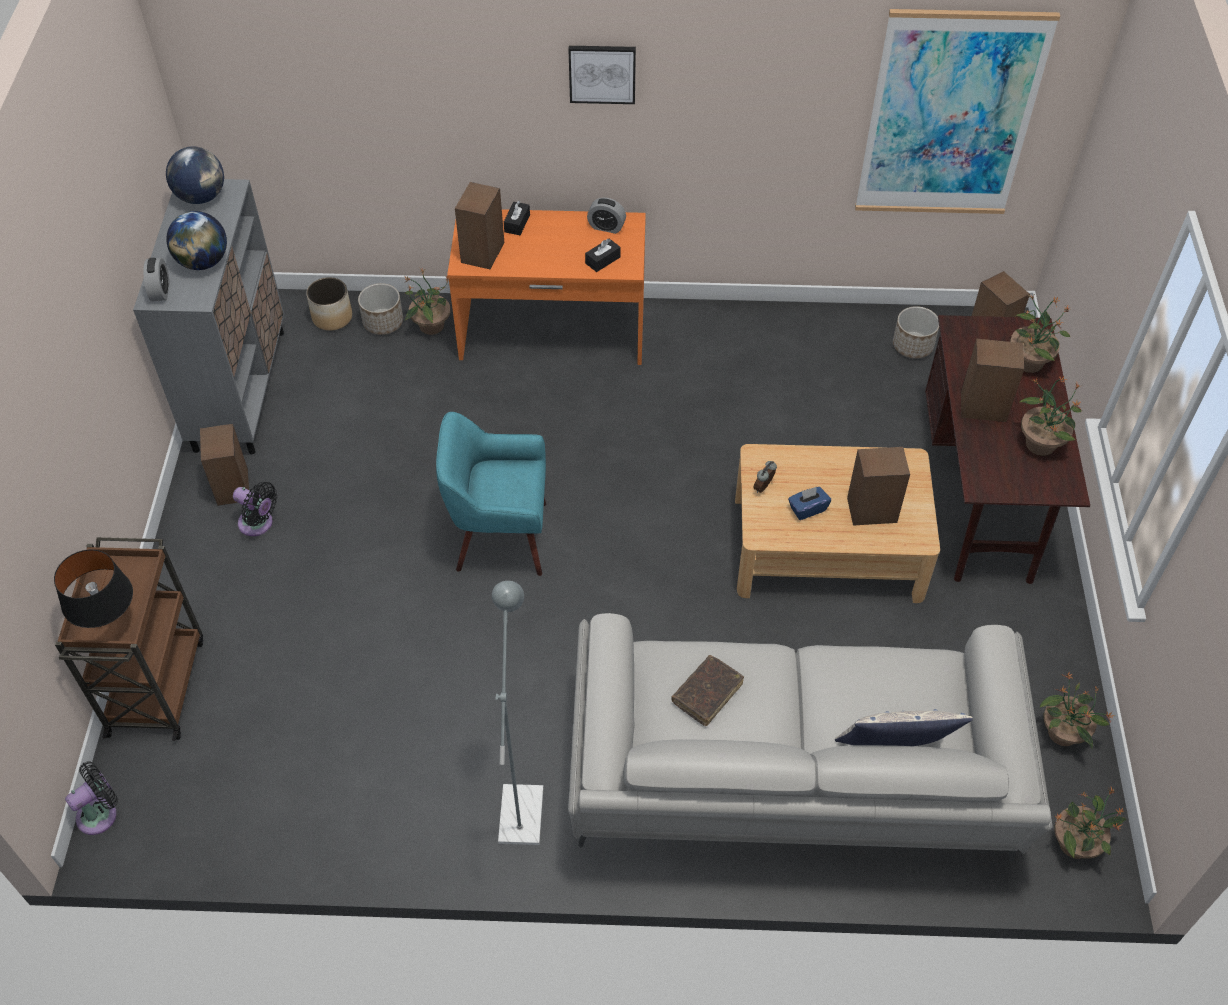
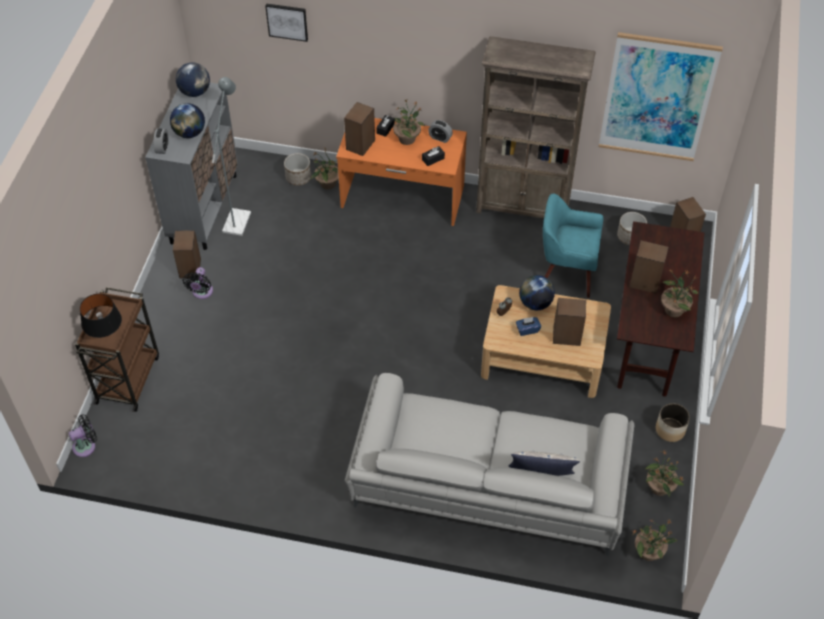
camera: 10 degrees right, 0 degrees up
(258, 524) = (201, 293): black fan -> black fan turned 60 degrees clockwise
(332, 317) = (267, 170): planter -> planter (669, 429)
(500, 537) = (344, 321): turquoise armchair -> turquoise armchair (566, 272)
(521, 803) = (325, 477): grey floor lamp -> grey floor lamp (238, 217)
(602, 73) = (443, 47): picture -> picture (287, 21)
(707, 693) = (440, 428): brown book -> none
(741, 323) = (523, 207): none -> brown bookcase
(809, 465) = (535, 303): none -> globe
(1029, 361) = (682, 258): potted plant -> potted plant (407, 138)

